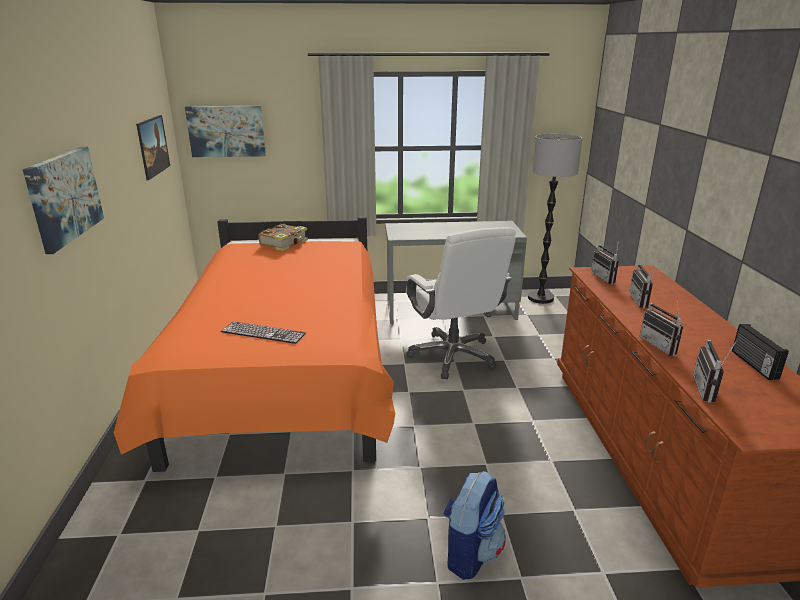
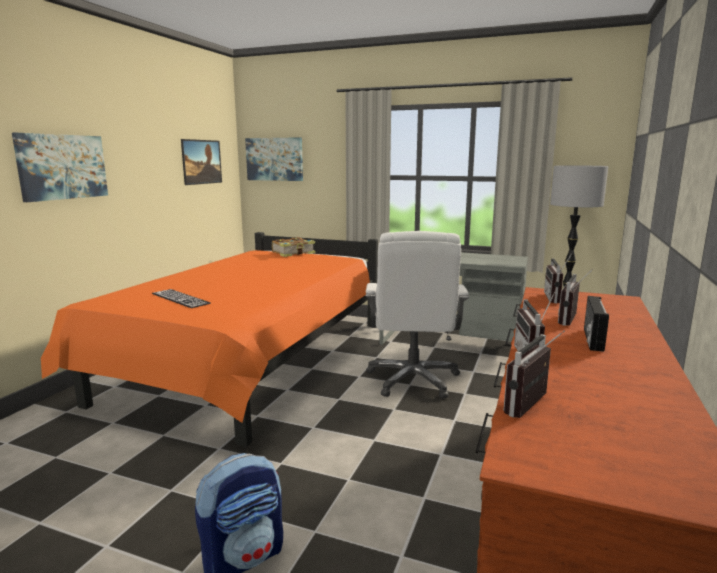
camera: 25 degrees right, 10 degrees down
(753, 364) = (647, 397): radio -> radio (591, 339)

